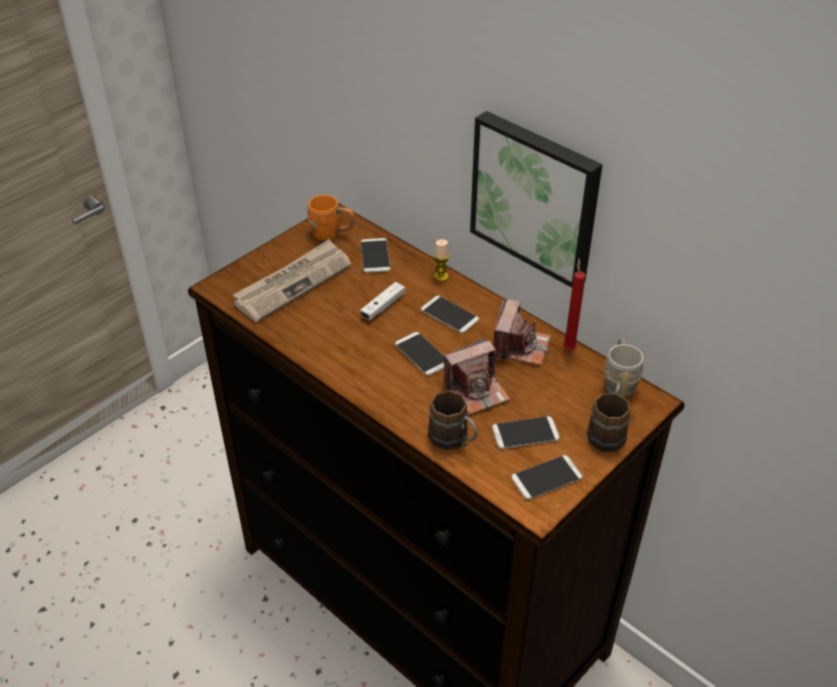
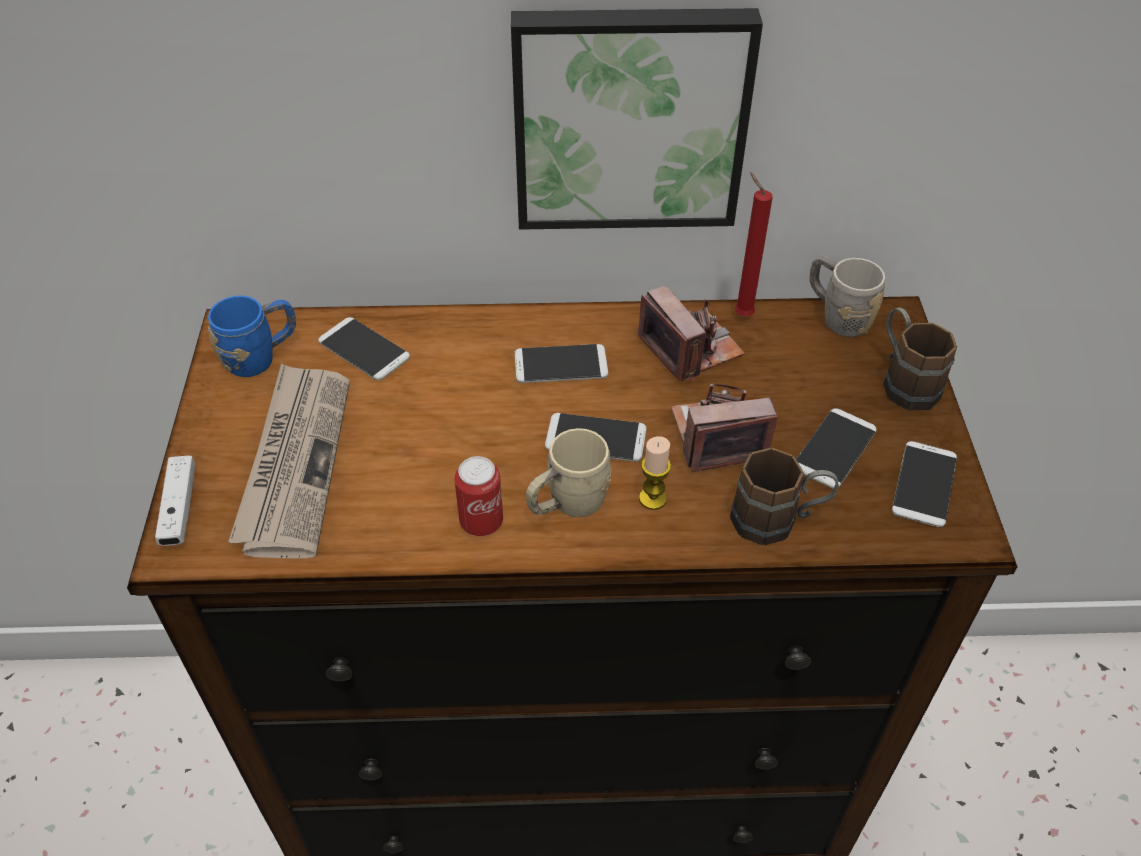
camera: 45 degrees left, 5 degrees up
(331, 353) = (481, 522): none -> can
(332, 234) = (261, 357): orange mug -> blue mug
(374, 371) = (567, 504): none -> beige mug
(383, 306) = (464, 410): white game controller -> white game controller (179, 508)
(441, 276) = (485, 323): candle -> candle (652, 498)
(476, 390) = (717, 437): camera -> camera turned 120 degrees counterclockwise

